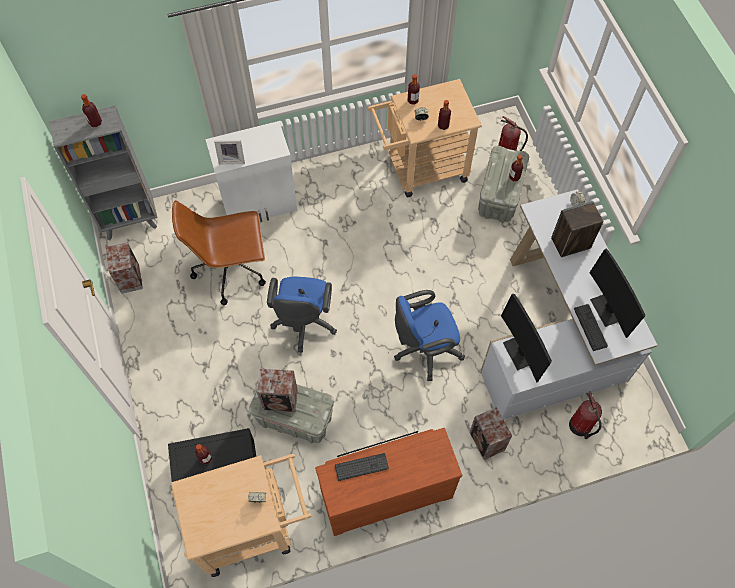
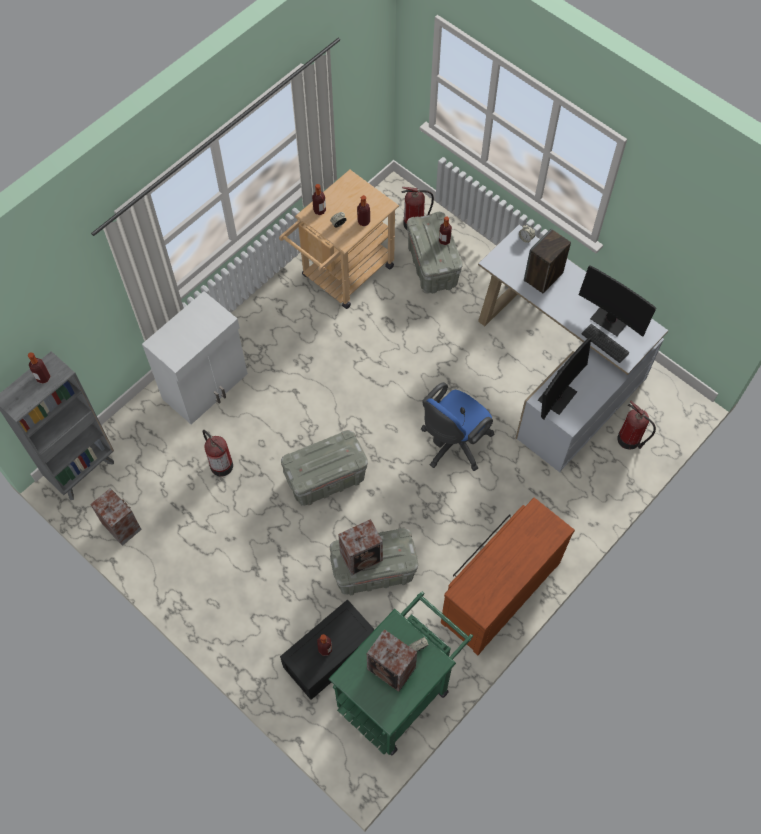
camera: 30 degrees left, 0 degrees up
(232, 159) = (183, 351): picture frame -> none
(232, 270) = (220, 464): brown office chair -> fire extinguisher
(252, 528) = (399, 691): beige cart -> green cart
(304, 324) = (325, 479): blue office chair -> grey storage box
(361, 467) = (485, 571): keyboard -> none
(487, 442) = (559, 497): speaker -> speaker (392, 670)
(521, 352) = (557, 396): monitor -> monitor turned 90 degrees counterclockwise

